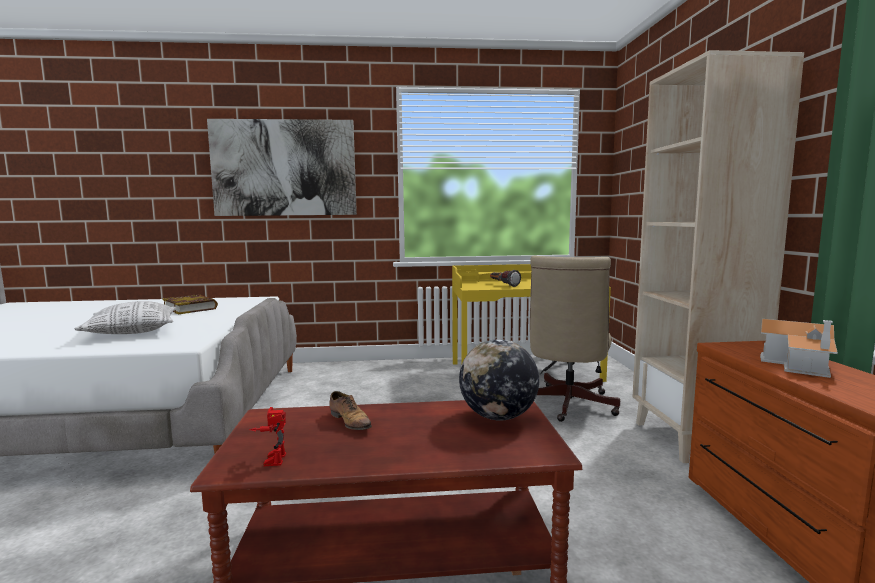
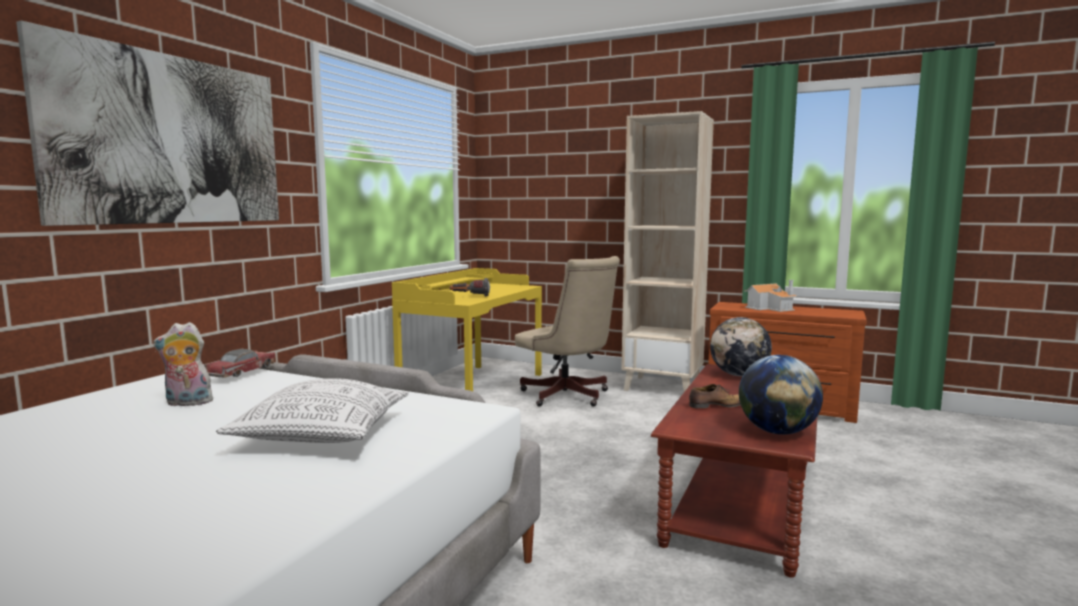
camera: 60 degrees left, 0 degrees up
(190, 308) = (187, 403): book -> plush toy
(248, 301) = (241, 371): none -> toy car
(271, 459) = (777, 432): toy robot -> globe

